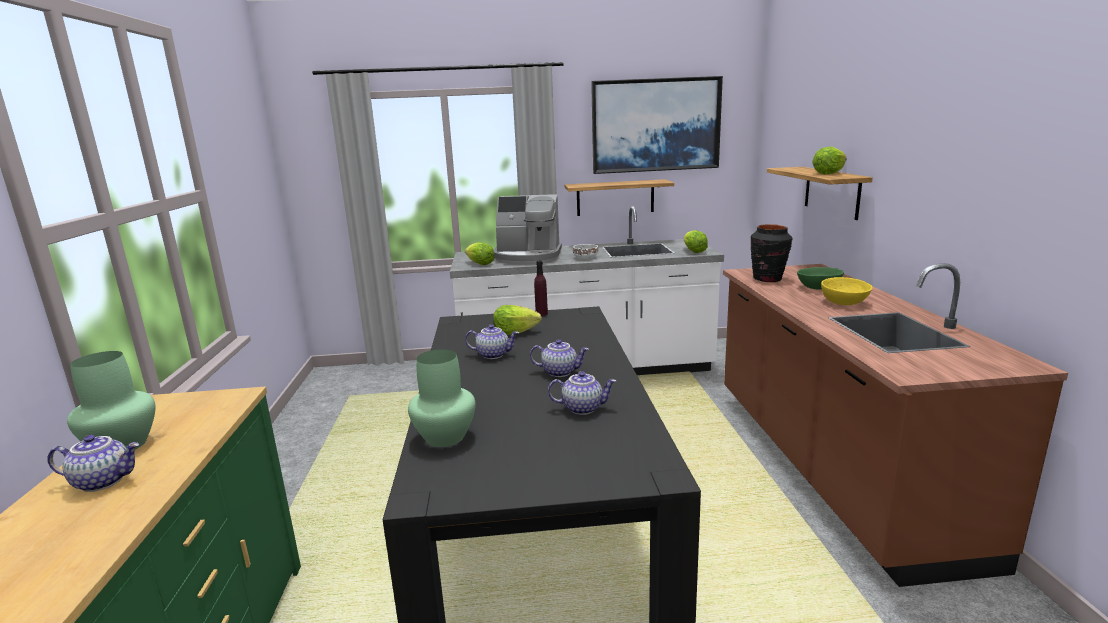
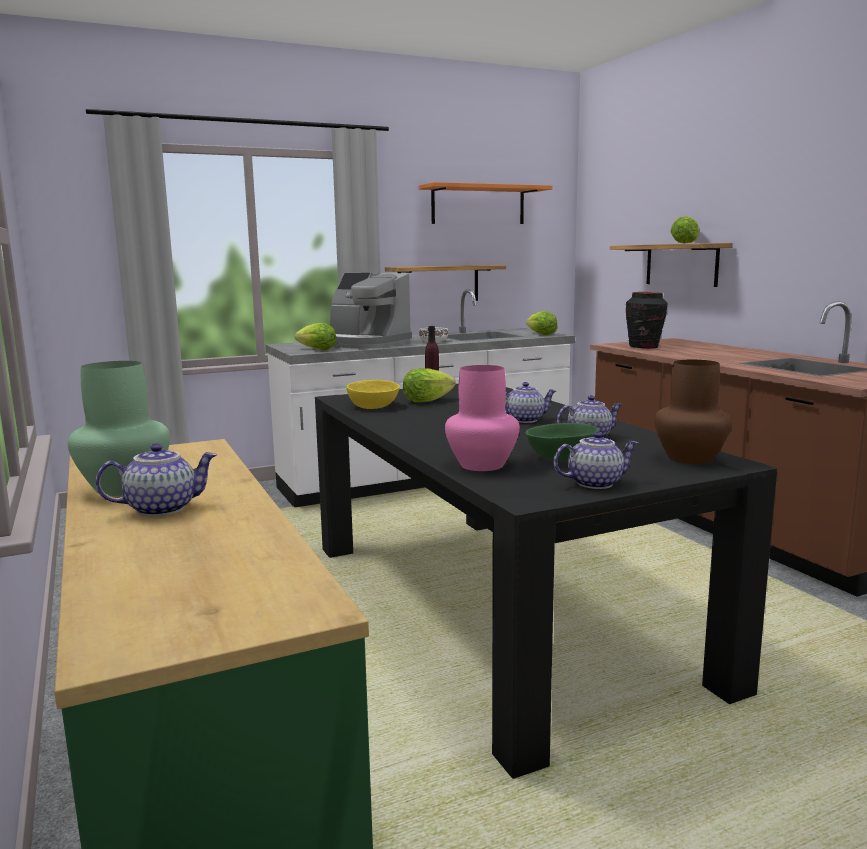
camera: 20 degrees left, 5 degrees down
(446, 437) = (483, 465): green vase -> pink vase
(493, 354) = (431, 415): teapot -> teapot (595, 483)
(528, 257) = (365, 344): coffee machine -> coffee machine turned 45 degrees clockwise
(633, 459) = (691, 458): none -> brown vase
(655, 125) = (478, 205): picture -> orange shelf
(819, 288) = (700, 349): green bowl -> green bowl (562, 458)
(843, 302) = (736, 355): yellow bowl -> yellow bowl (372, 407)

